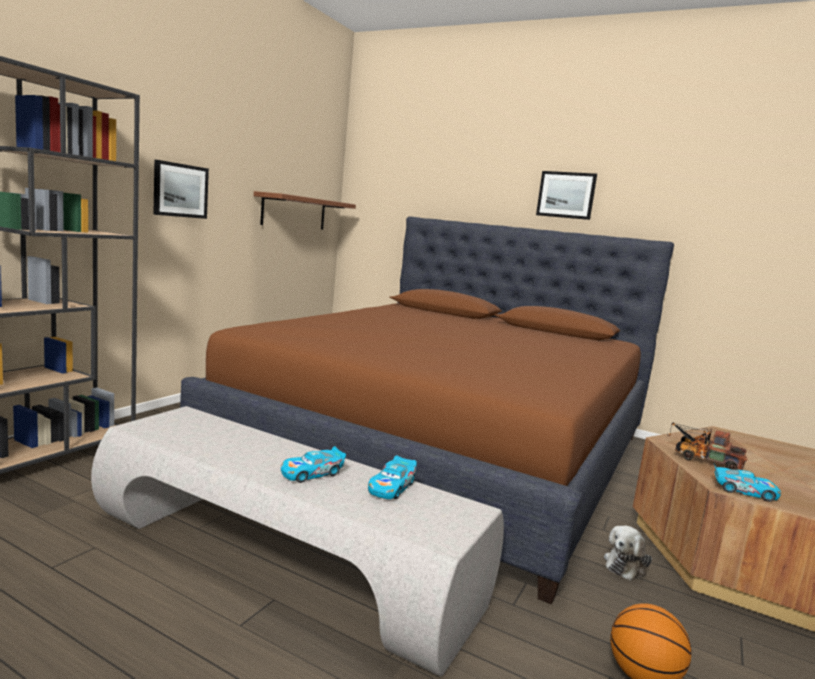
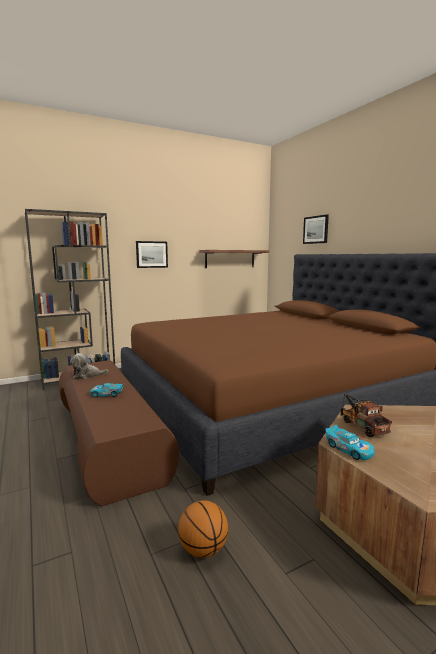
camera: 35 degrees right, 0 degrees up
(283, 557) = (108, 437): grey bench -> brown bench
(391, 487) = (130, 406): toy car -> none
(566, 195) = (387, 226): picture -> picture (316, 229)
(626, 565) = (293, 491): plush toy -> plush toy (87, 376)

